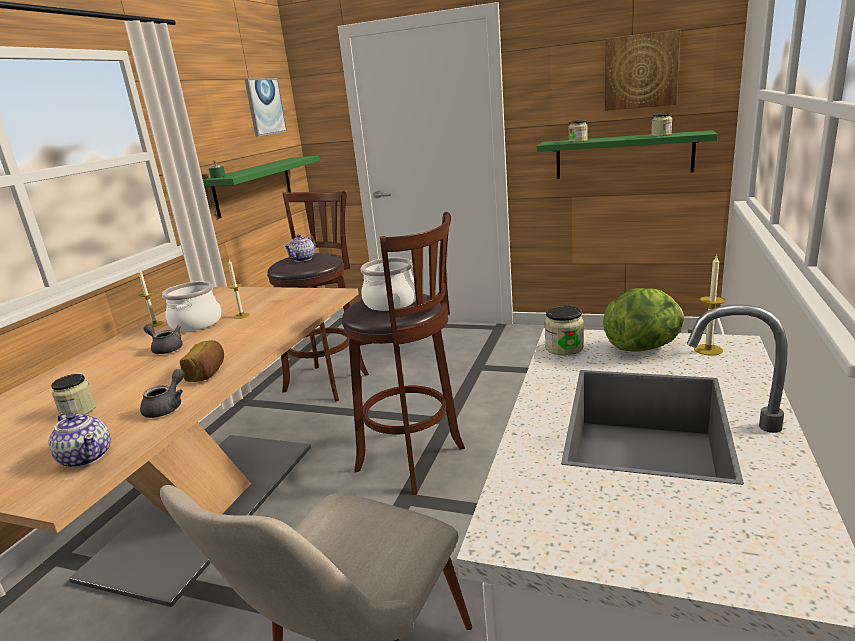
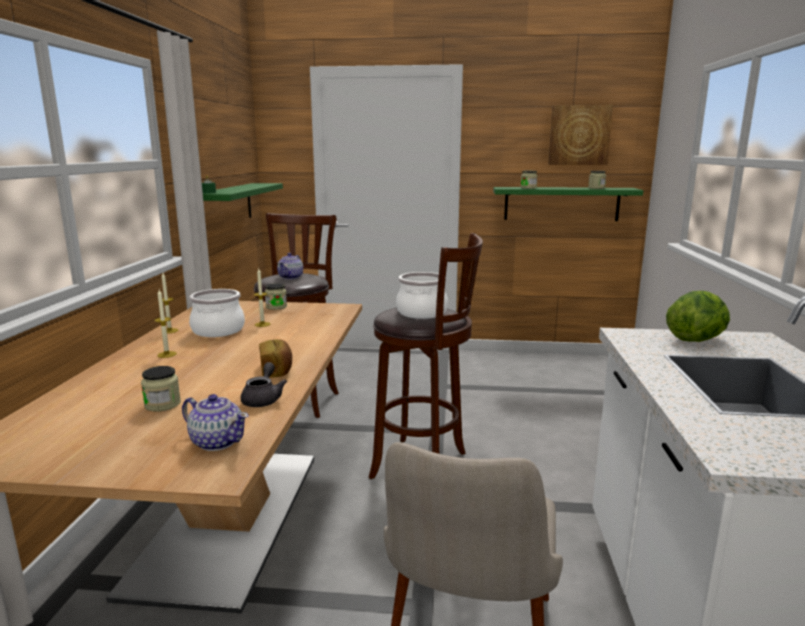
camera: 15 degrees left, 5 degrees down
(166, 348) = (206, 351): grey teapot -> none
(265, 106) = (237, 132): picture -> none
(564, 348) = (633, 340): jar -> jar (276, 307)
(708, 349) = (745, 341): candle -> candle (167, 354)

